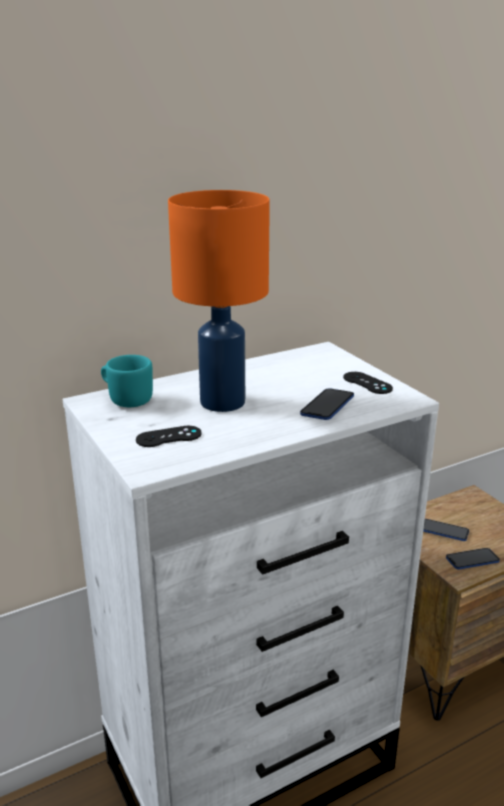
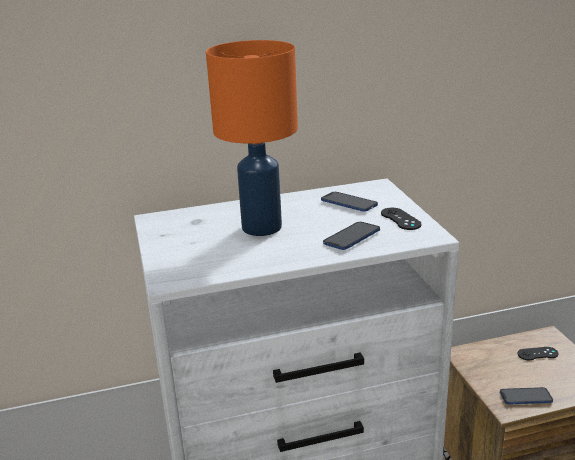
camera: 15 degrees right, 0 degrees up
(126, 399) = (183, 219): turquoise mug -> none
(169, 437) = (200, 254): black game controller -> black game controller (537, 354)
(444, 531) = (506, 366): phone -> phone (349, 203)

